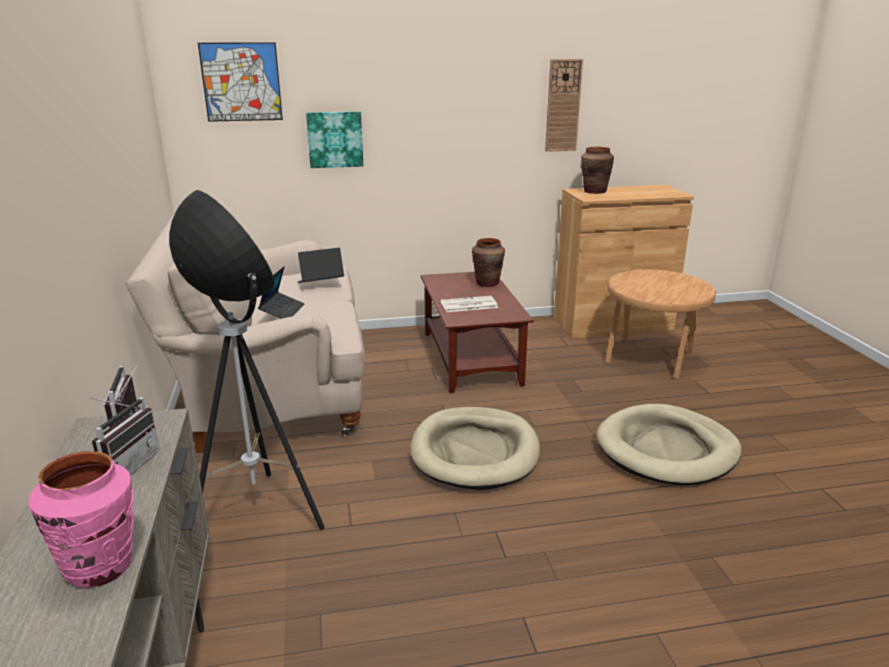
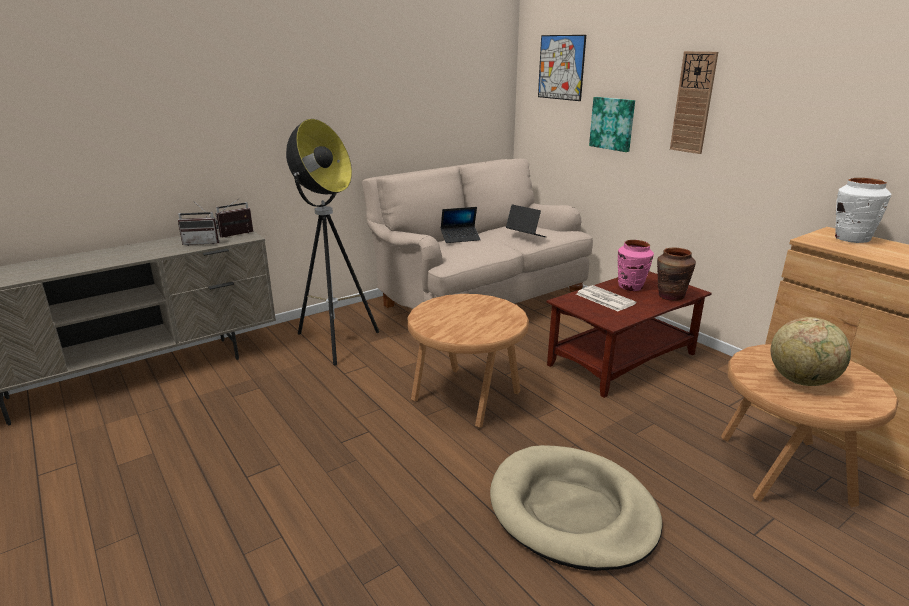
camera: 65 degrees right, 0 degrees up
(100, 567) = (121, 259): pink vase -> pink vase (631, 287)
(475, 452) = (467, 398): beige dog bed -> brown side table
(563, 106) = (856, 118): wall clock -> wall clock (693, 103)
(594, 191) = (851, 239): brown vase -> white vase
(664, 288) = (801, 381): none -> globe

